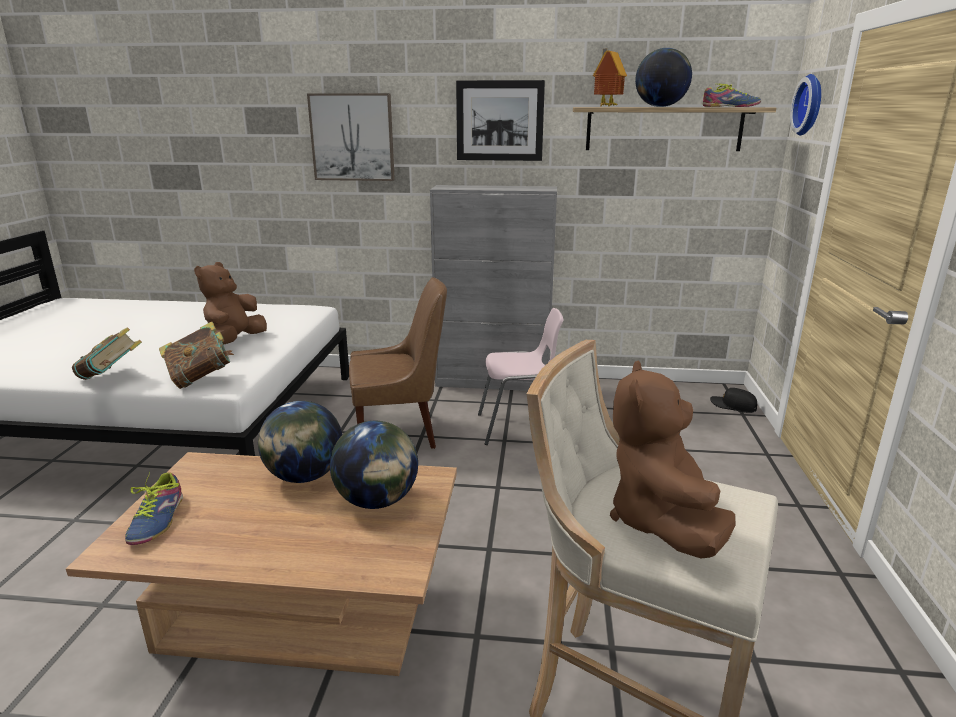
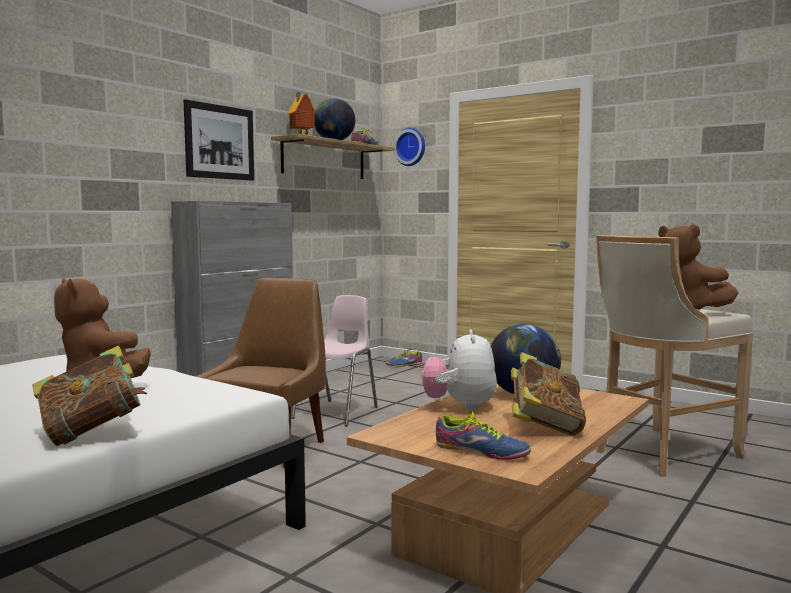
camera: 60 degrees left, 15 degrees down
(201, 378) = (201, 399): book -> book (545, 426)
(304, 476) = (460, 406): globe -> plush toy
(352, 137) = (78, 145): picture -> none
(733, 406) = (404, 365): black cap -> shoe

